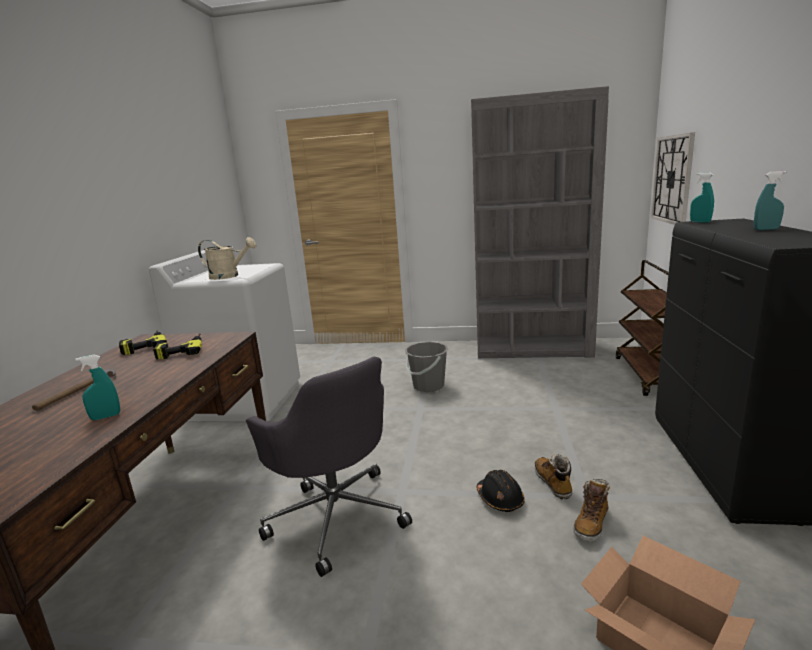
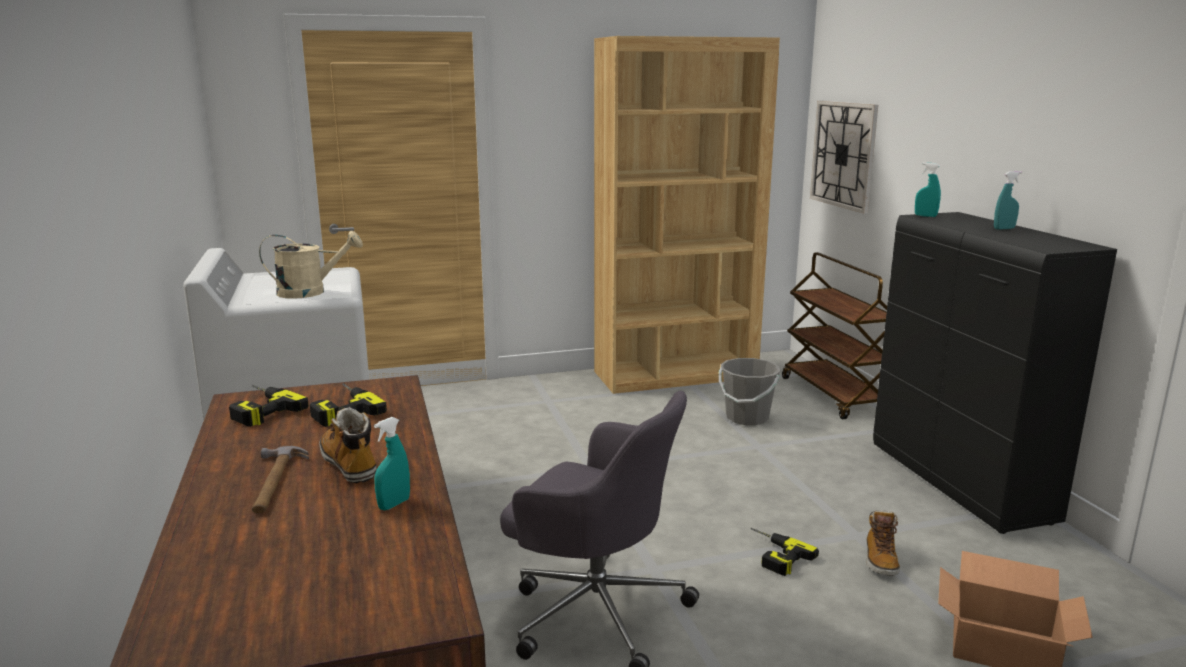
camera: 25 degrees left, 0 degrees up
(428, 386) = (576, 437): grey bucket -> grey bucket (747, 417)
(500, 499) = (772, 555): black hard hat -> power drill
(533, 349) = (676, 375): grey bookcase -> brown bookcase
(553, 483) = (815, 528): boot -> boot (349, 465)

